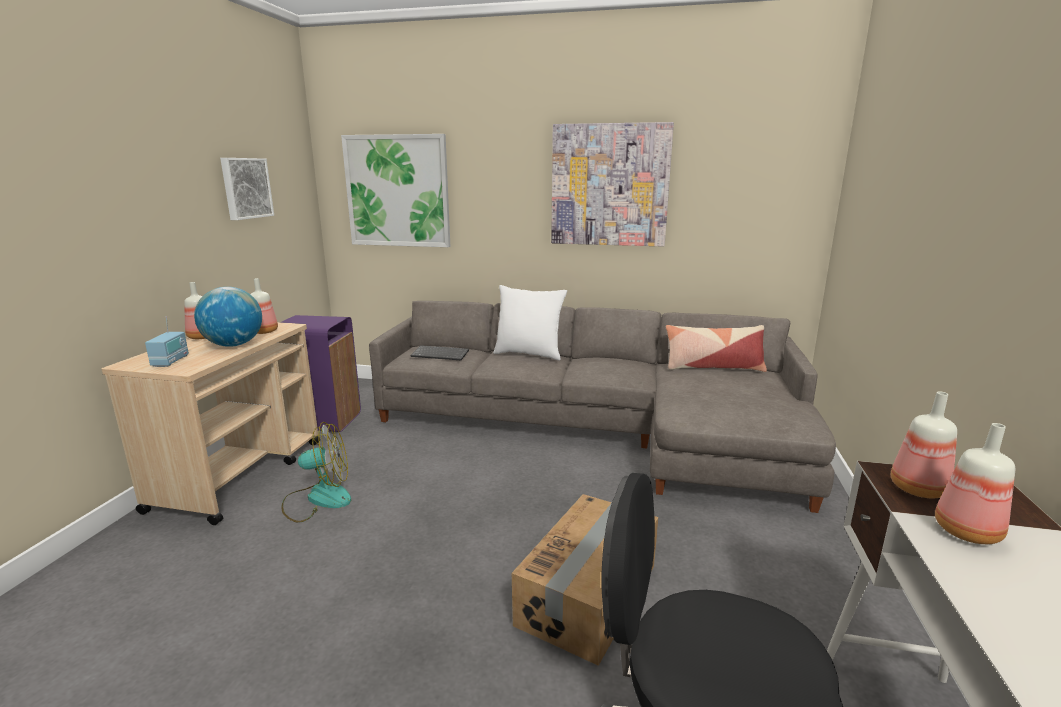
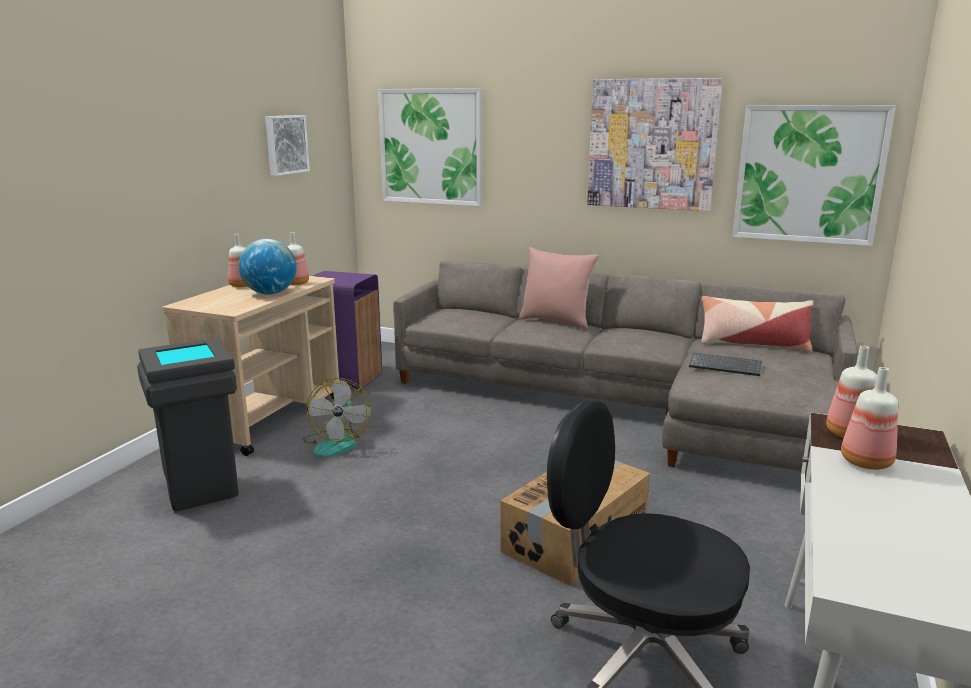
camera: 10 degrees right, 0 degrees up
(157, 579) = (201, 490): none -> grey trash can
(171, 361) = (218, 304): radio -> none
(318, 499) = (337, 443): fan -> fan turned 90 degrees clockwise
(441, 354) = (464, 317): keyboard -> keyboard (726, 366)
(529, 354) = (556, 321): white pillow -> pink pillow
(752, 210) = (808, 174): none -> picture

